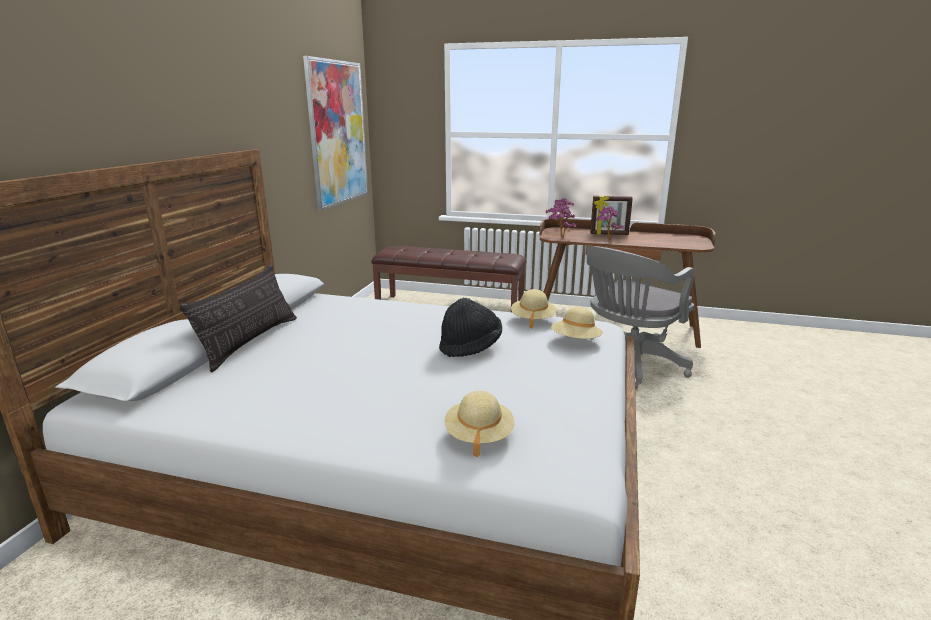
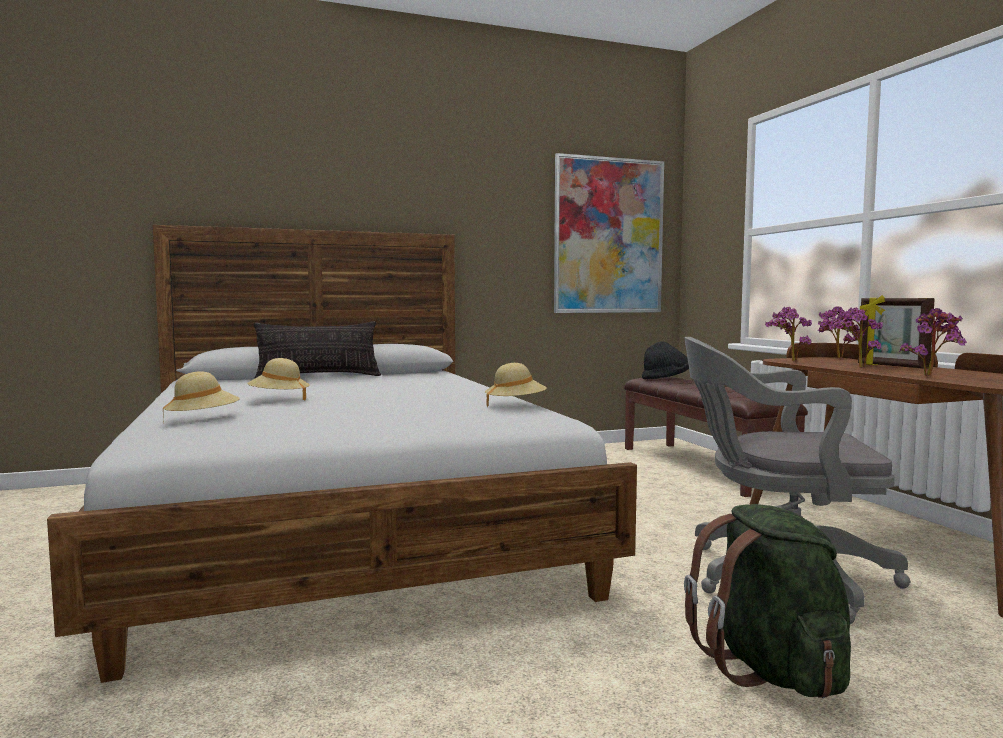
camera: 55 degrees right, 15 degrees down
(470, 346) = (397, 402): black hat -> black hat (666, 379)
(575, 341) = (479, 418): beige hat -> beige hat (279, 399)
(654, 242) = (932, 375): none -> potted plant
(719, 412) = (771, 669): none -> green backpack

